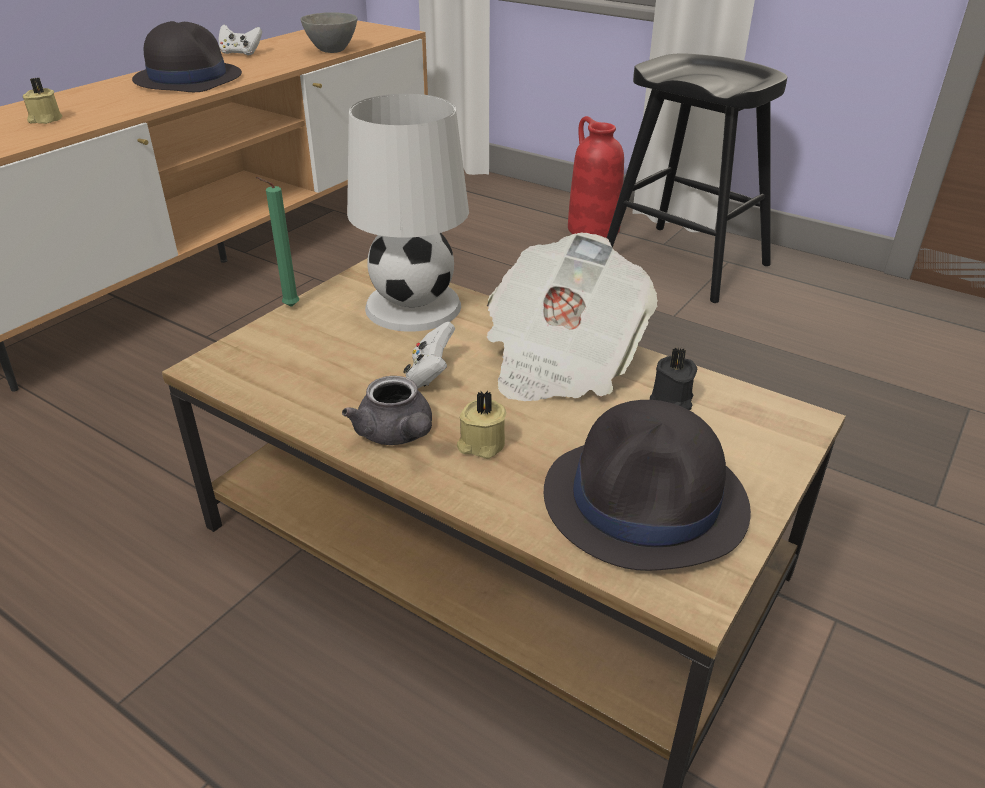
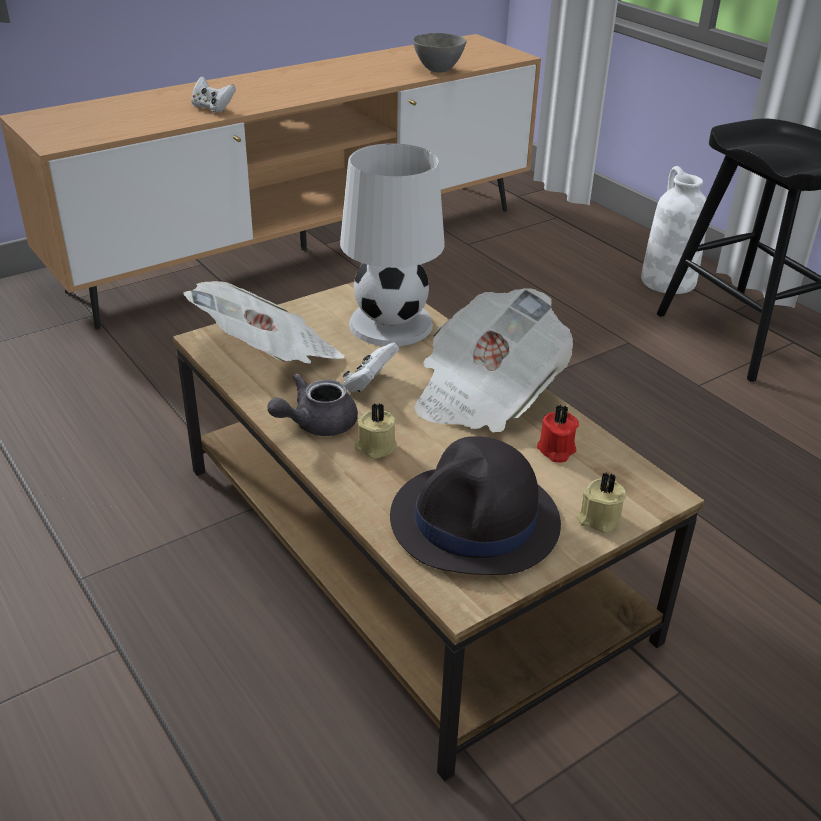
camera: 20 degrees right, 0 degrees up
(45, 120) = (165, 110): beige candle -> beige candle (598, 518)
(188, 78) = (296, 84): black hat -> none
(241, 53) = (356, 62): white game controller -> white game controller (212, 108)
(288, 307) = (291, 304): green candle -> none
(296, 371) = (269, 357): none -> newspaper
(397, 435) = (316, 424): grey teapot -> grey teapot turned 60 degrees clockwise
(592, 229) = (667, 281): red vase -> white vase
(672, 400) = (555, 450): black candle -> red candle

